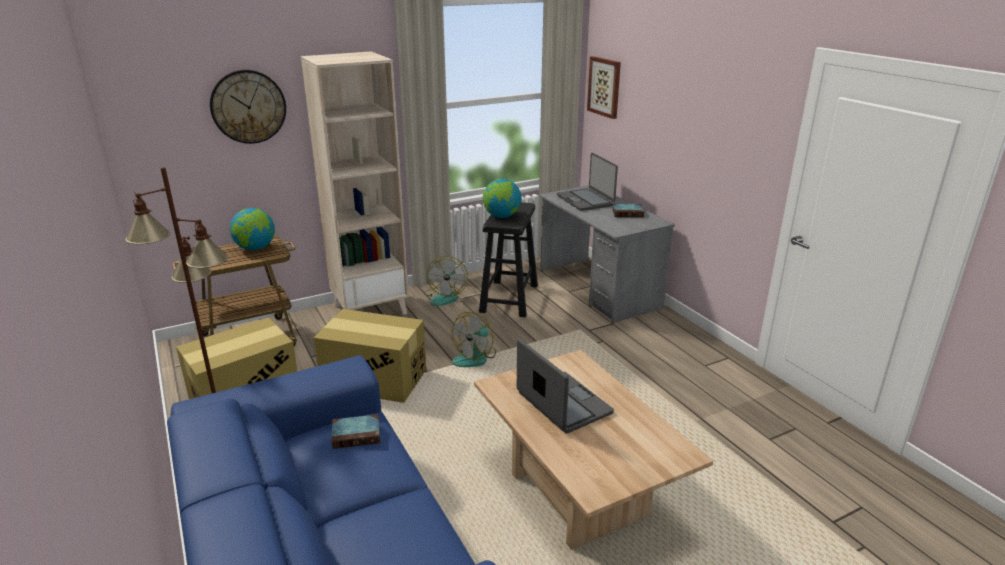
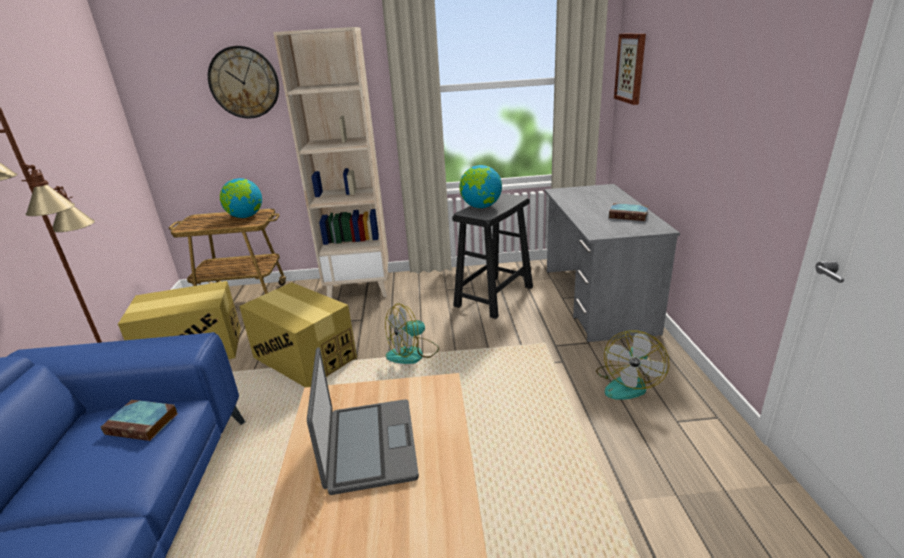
camera: 25 degrees right, 0 degrees up
(445, 296) = (434, 285): fan -> fan (627, 383)
(585, 200) = (590, 198): laptop -> none

